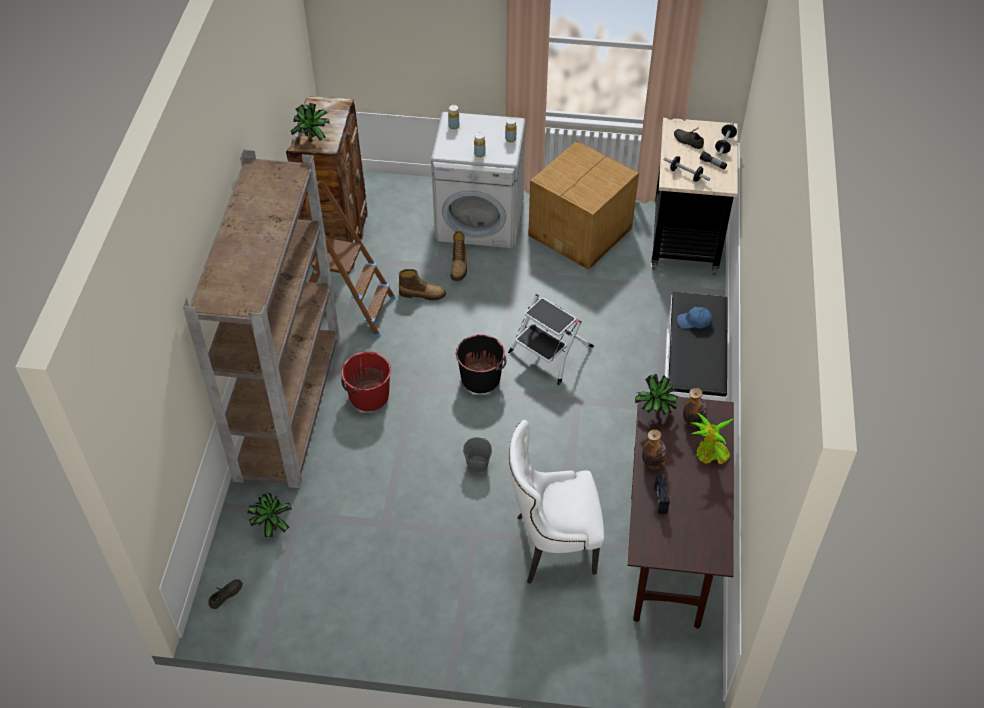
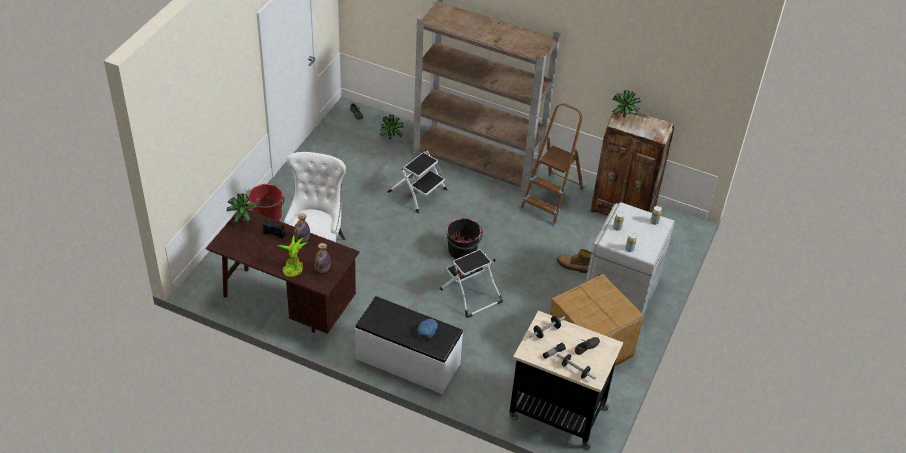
camera: 105 degrees right, 5 degrees down
(368, 396) = (470, 195): red bucket -> red bucket (268, 215)
(386, 458) = (417, 192): none -> step ladder
(422, 294) = (552, 240): boot -> none
(477, 464) = (392, 231): grey bucket -> none
(654, 413) = (339, 253): potted plant -> potted plant (242, 219)

